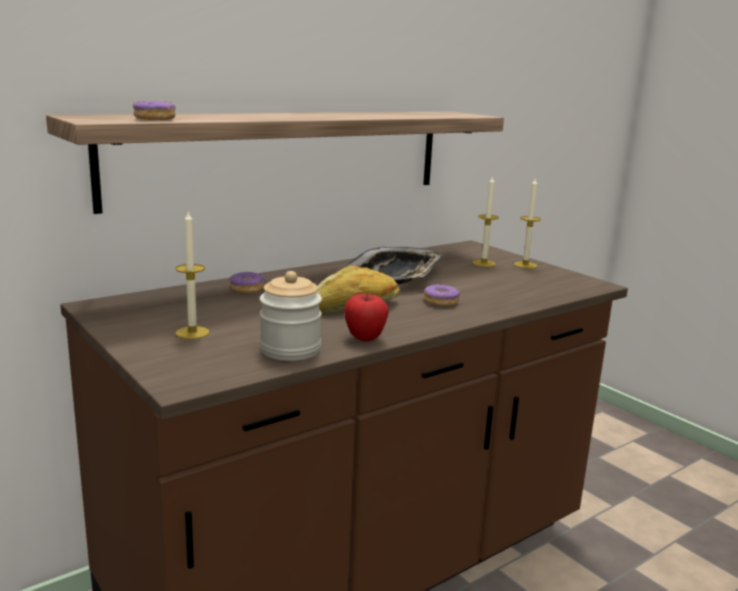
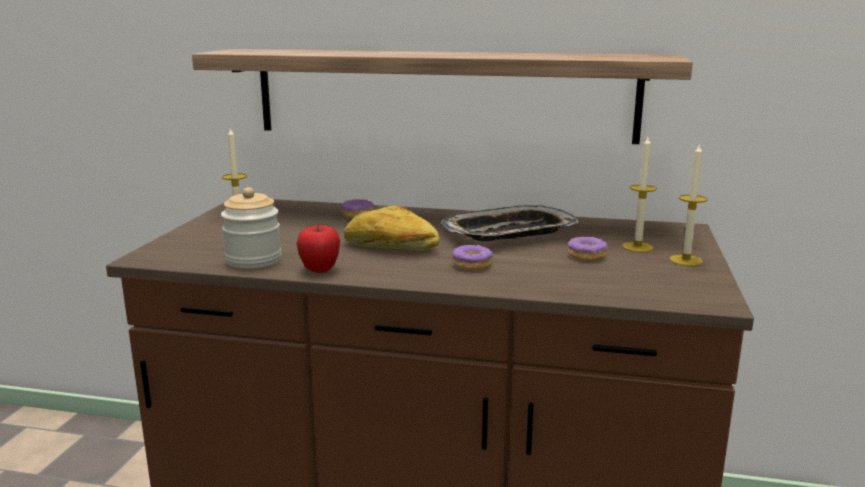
camera: 50 degrees right, 0 degrees up
(155, 118) = (270, 52): donut -> donut (587, 256)

